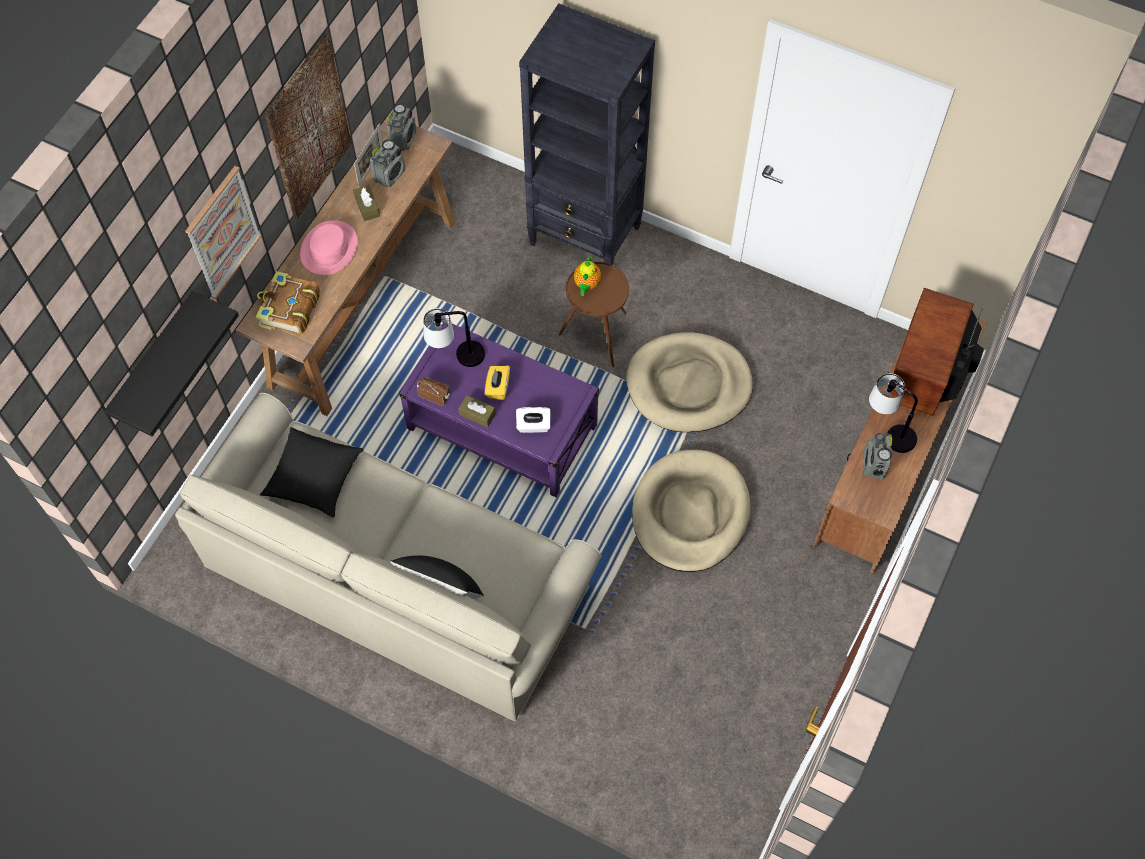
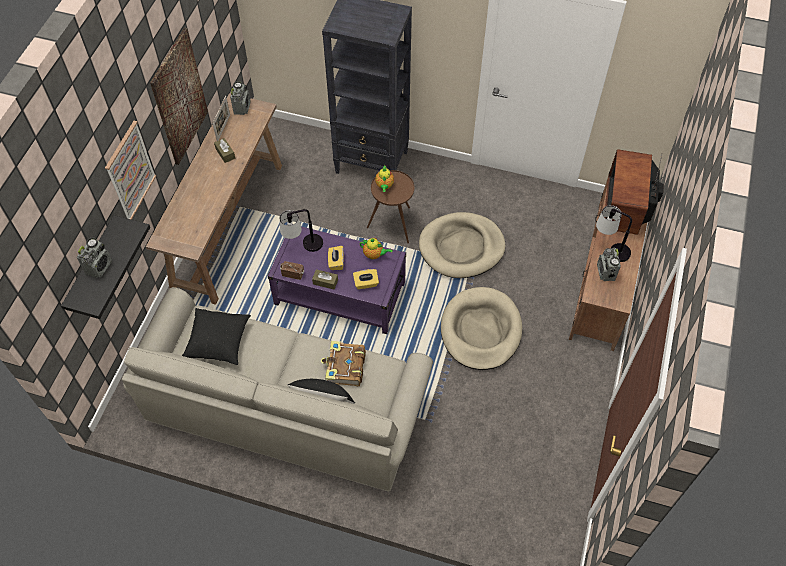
camera: 10 degrees left, 5 degrees down
(289, 310) = (181, 228): book -> book (344, 368)
(329, 248) = (203, 184): pink hat -> none
(390, 175) = (237, 131): radio -> radio (99, 267)
(533, 425) = (366, 283): white tissue box -> yellow tissue box
(553, 385) = (374, 255): none -> teapot

